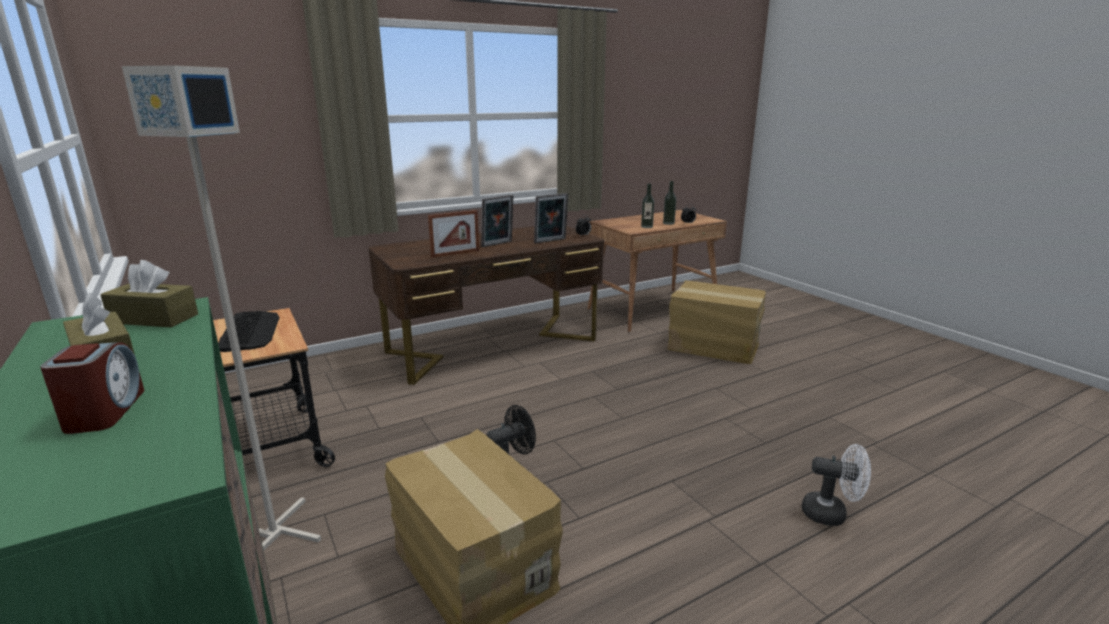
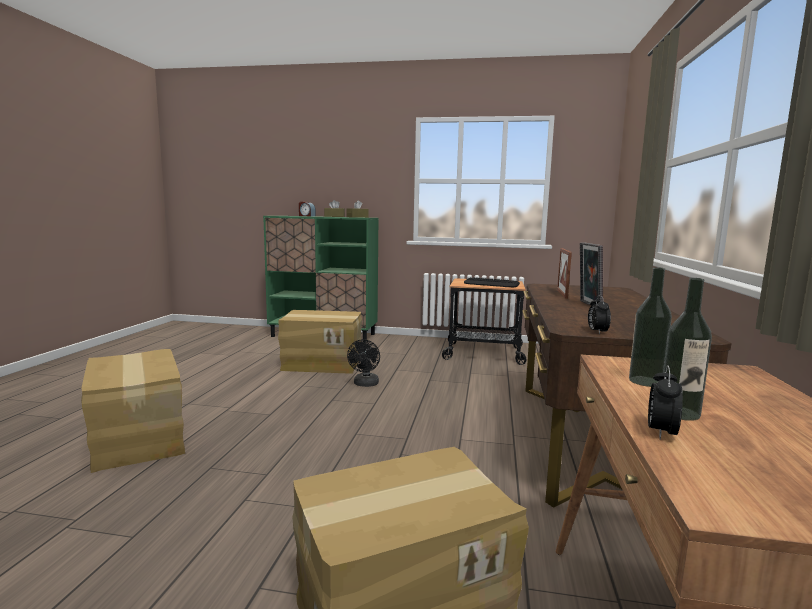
camera: 130 degrees right, 10 degrees down
(272, 533) = (408, 347): grey floor lamp -> none
(551, 241) = (578, 317): picture frame -> none
(831, 514) = (139, 438): white fan -> cardboard box

